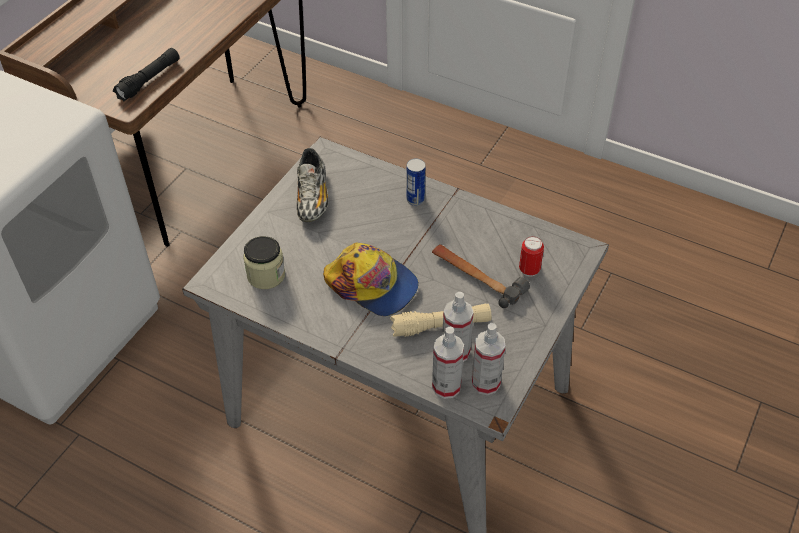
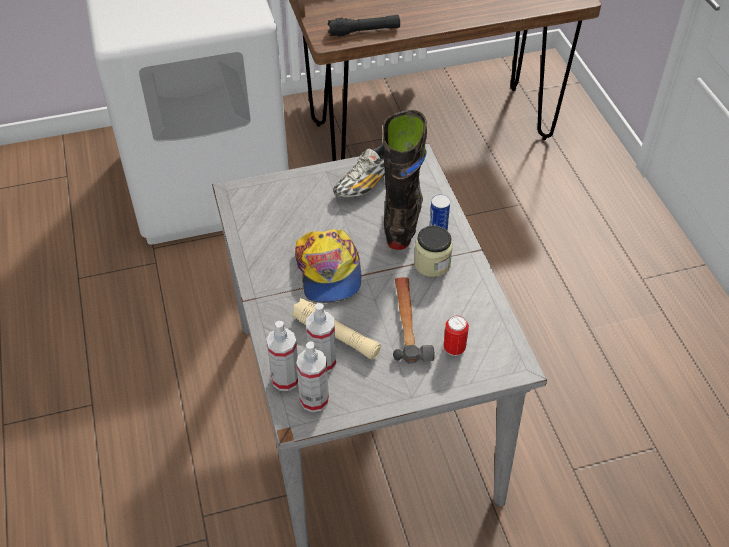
camera: 45 degrees right, 0 degrees up
(266, 275) = (270, 213): jar -> jar (432, 264)
(375, 206) = (403, 218): none -> black boot

